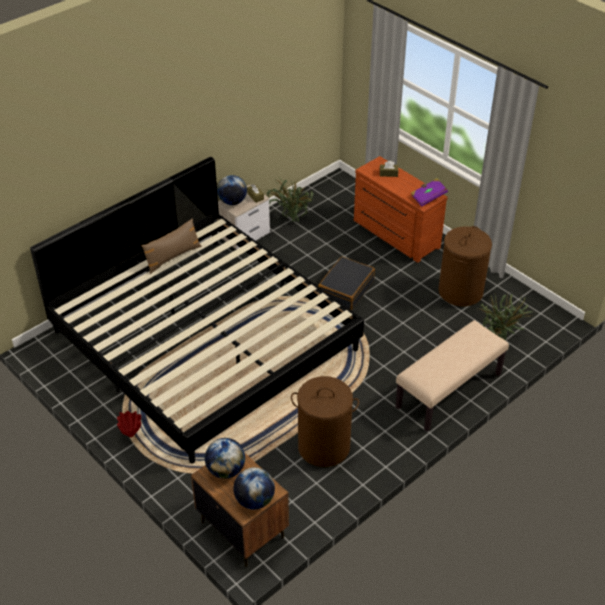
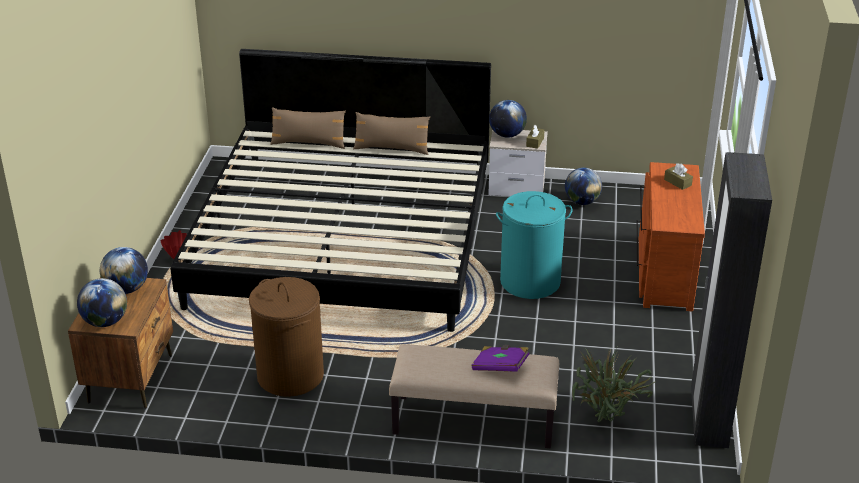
camera: 50 degrees right, 10 degrees down
(114, 289) = (308, 143): none -> brown pillow
(292, 220) = (582, 202): potted plant -> globe
(345, 289) = (530, 282): black suitcase -> turquoise laundry basket
(428, 197) = (680, 222): purple book -> purple book (500, 367)
(460, 291) = (643, 358): brown laundry basket -> none
(532, 302) = (708, 419): none -> black wardrobe

